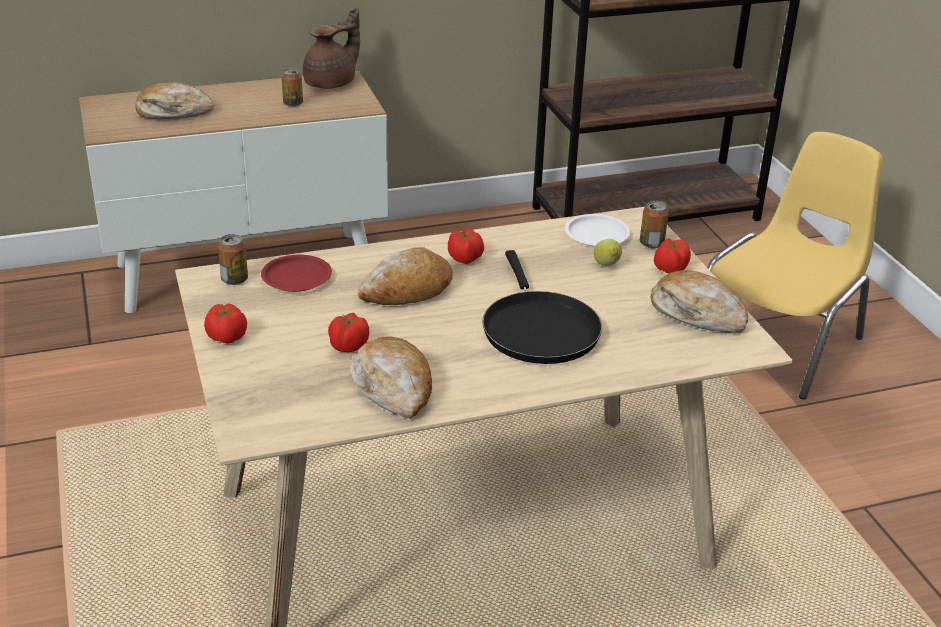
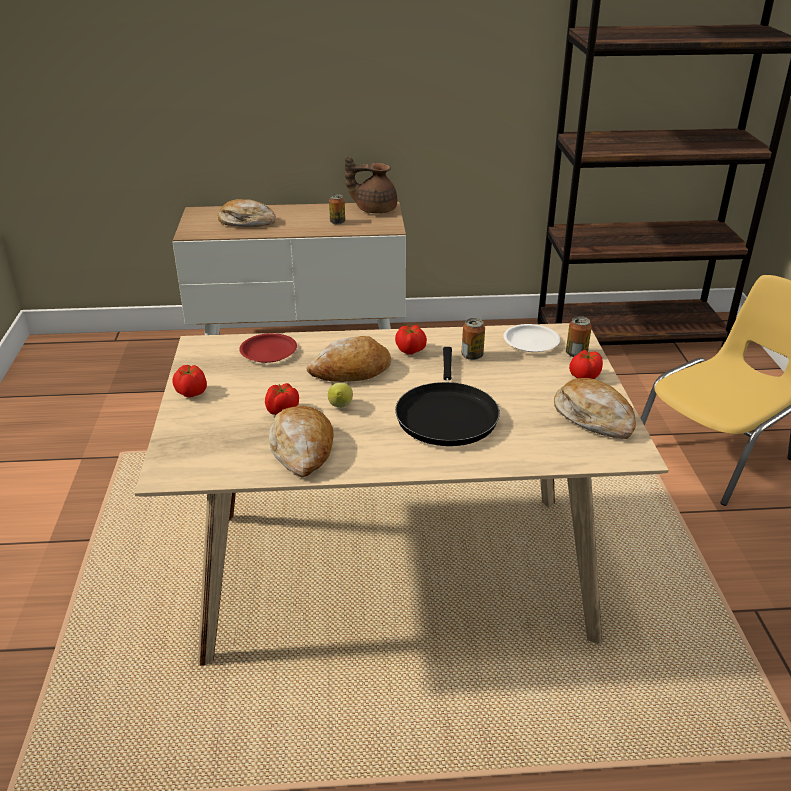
camera: 15 degrees right, 0 degrees up
(234, 280) = (220, 348): can -> can (472, 356)
(332, 83) = (374, 209): brown teapot -> brown teapot turned 150 degrees counterclockwise
(607, 266) = (529, 368): lemon -> lemon (340, 407)

